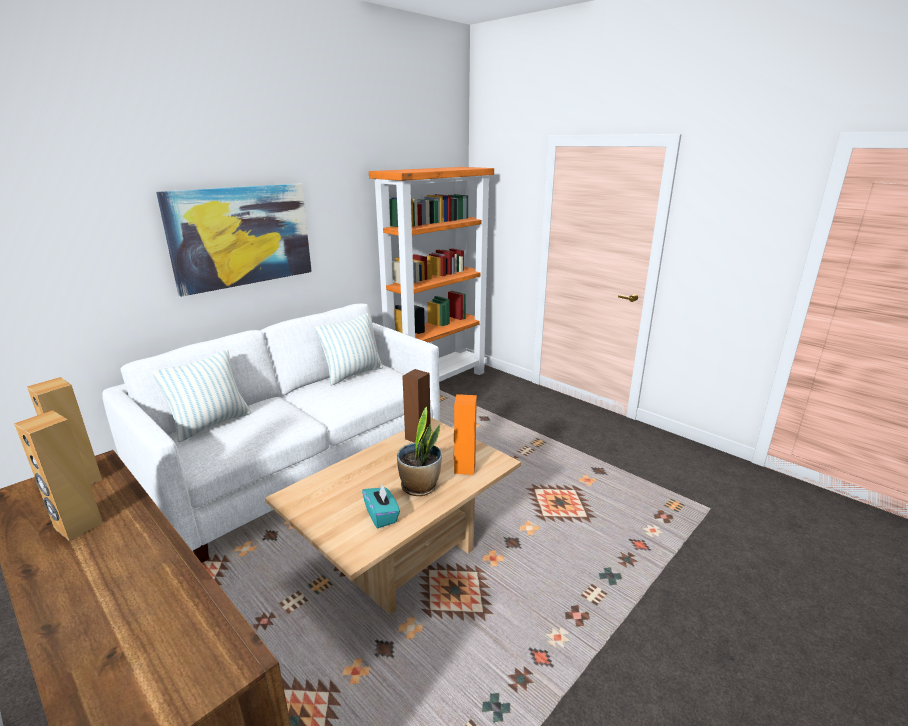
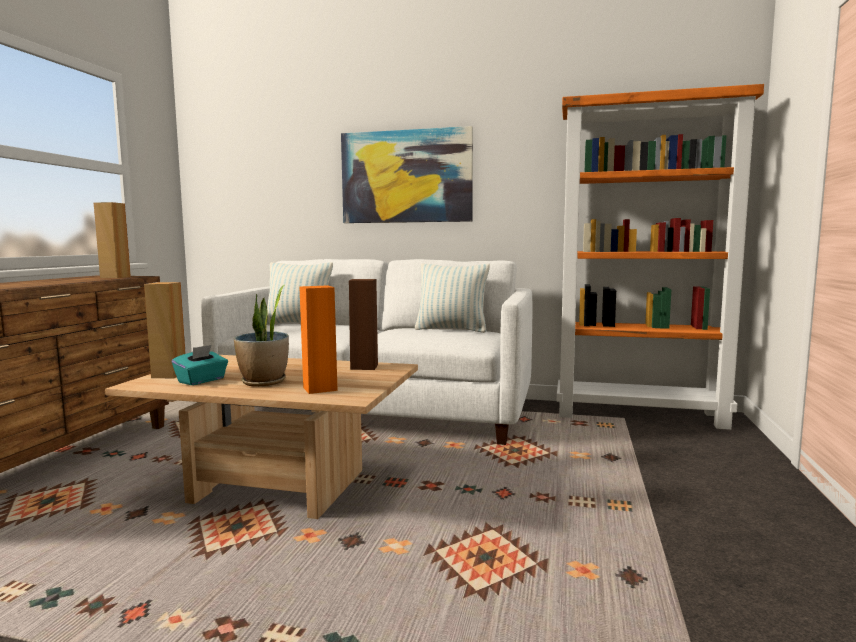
camera: 60 degrees right, 15 degrees down
(78, 526) = (59, 280): brown speaker -> brown speaker (168, 375)

